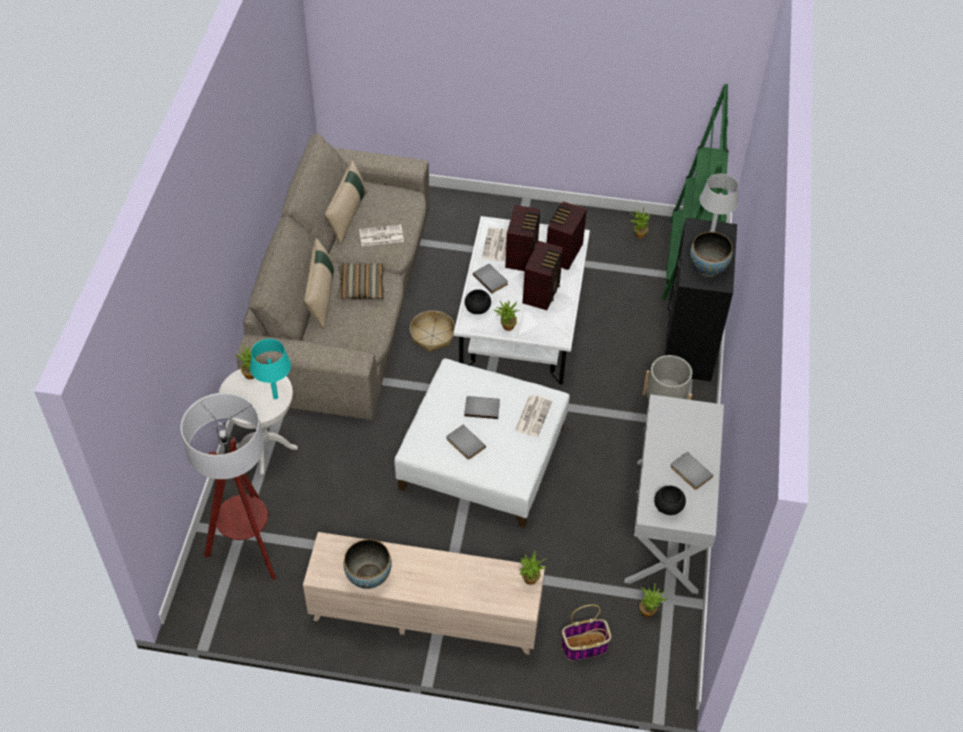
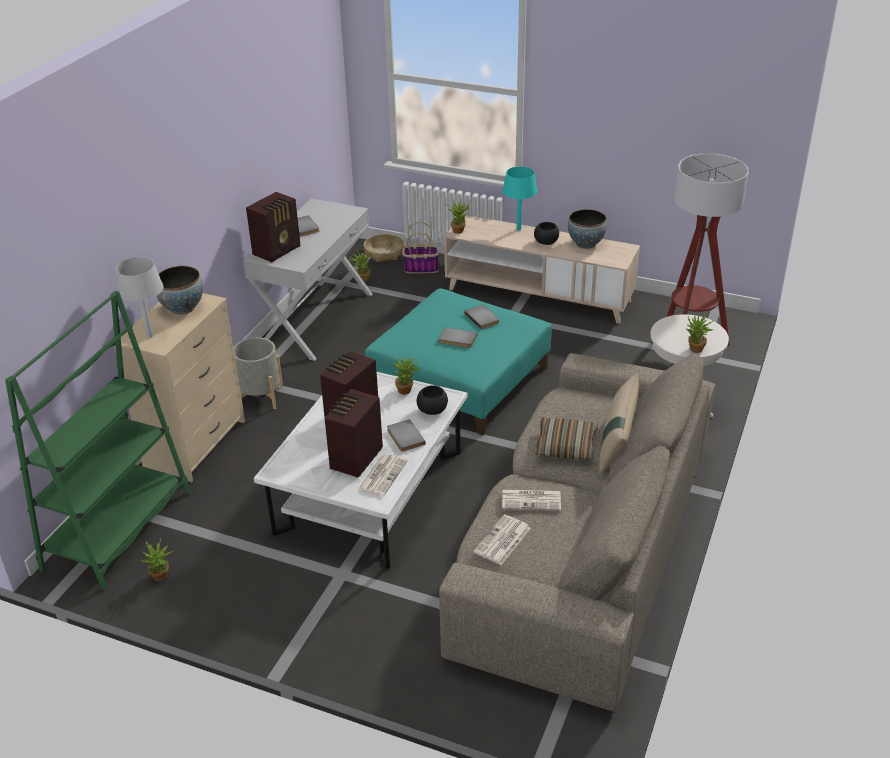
camera: 165 degrees left, 15 degrees down
(275, 397) = (668, 329): turquoise table lamp -> turquoise table lamp (519, 229)
(347, 216) = (574, 537): beige pillow -> none
(432, 336) = (481, 490): basket -> basket (384, 253)
(482, 456) = (460, 380): white ottoman -> turquoise ottoman
(533, 415) = (409, 330): newspaper -> newspaper (502, 541)
(562, 254) = (304, 453): radio -> radio (278, 250)
(668, 507) = (337, 212): black bowl -> black bowl (546, 242)
(688, 344) = (196, 444): black dresser -> beige dresser

